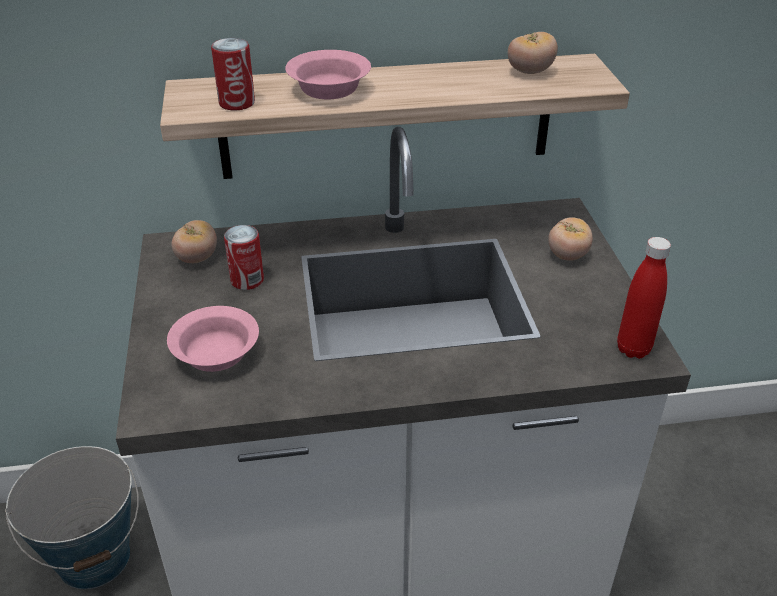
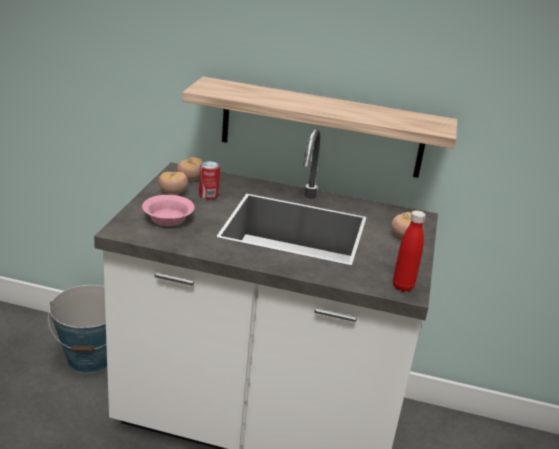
camera: 20 degrees right, 10 degrees down
(237, 103) = (228, 92): can -> none
(328, 90) = (281, 98): pink bowl -> none
(530, 72) = (405, 117): tomato -> tomato (172, 193)

